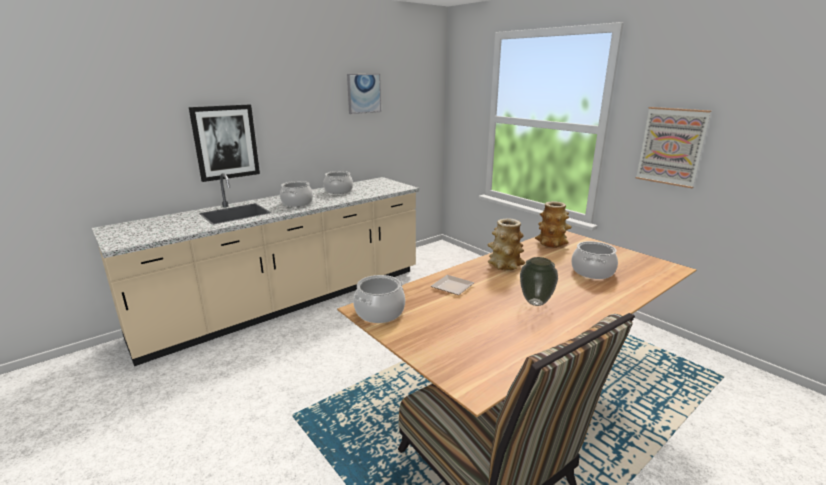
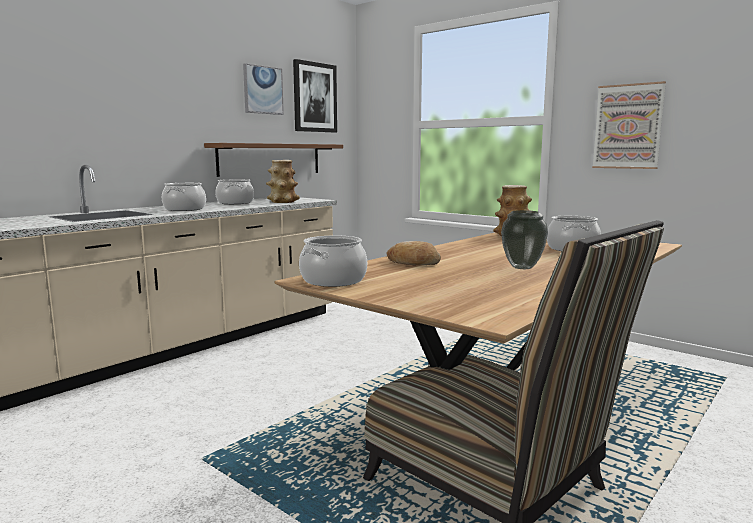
camera: 10 degrees left, 10 degrees down
(225, 142) = (88, 128): picture -> picture (314, 97)
(370, 149) = (270, 159): none -> brown shelf
(450, 287) = (413, 263): plate -> bread
(504, 265) = (468, 249): vase -> vase (282, 202)

